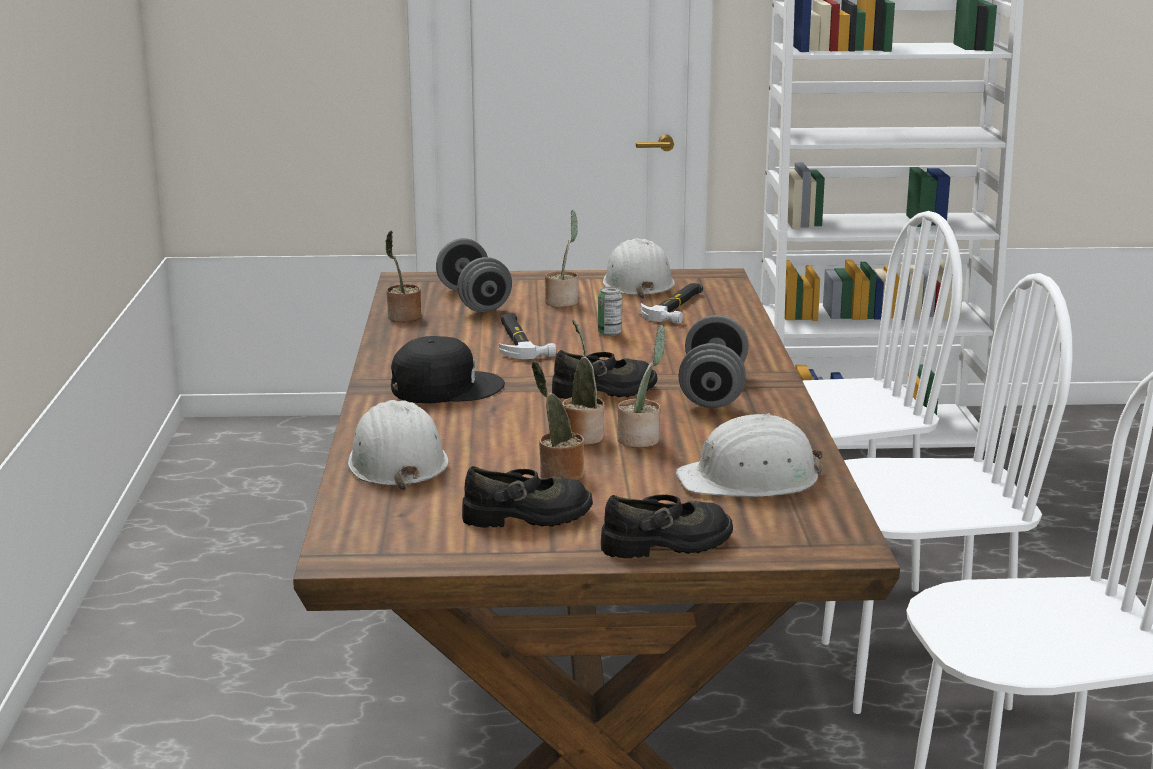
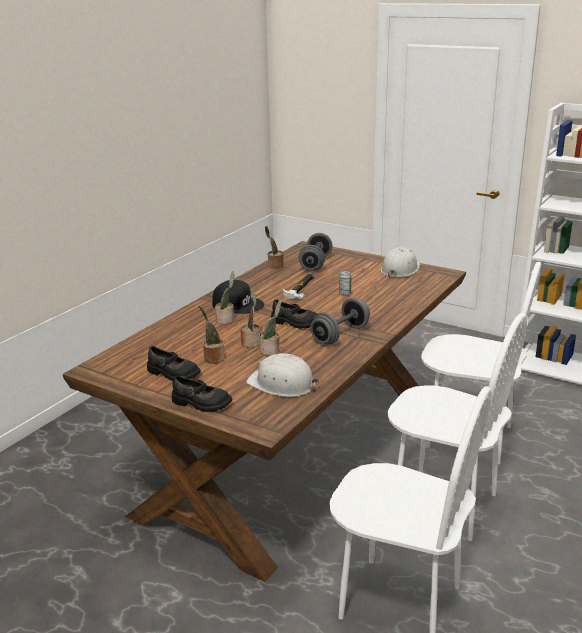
camera: 35 degrees right, 5 degrees up
(396, 462) = (167, 334): white hard hat -> none
(563, 302) = (351, 272): potted plant -> potted plant (226, 320)
(677, 307) = (397, 286): hammer -> none

